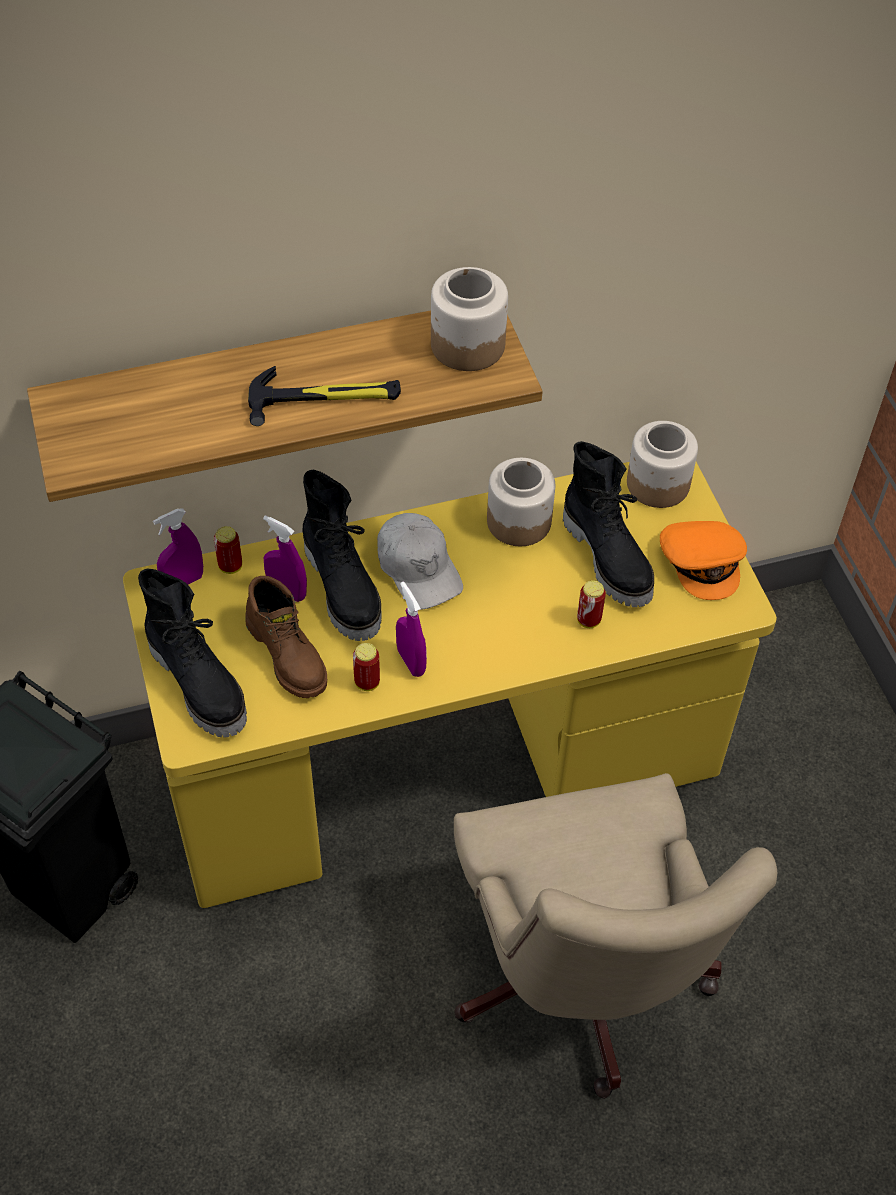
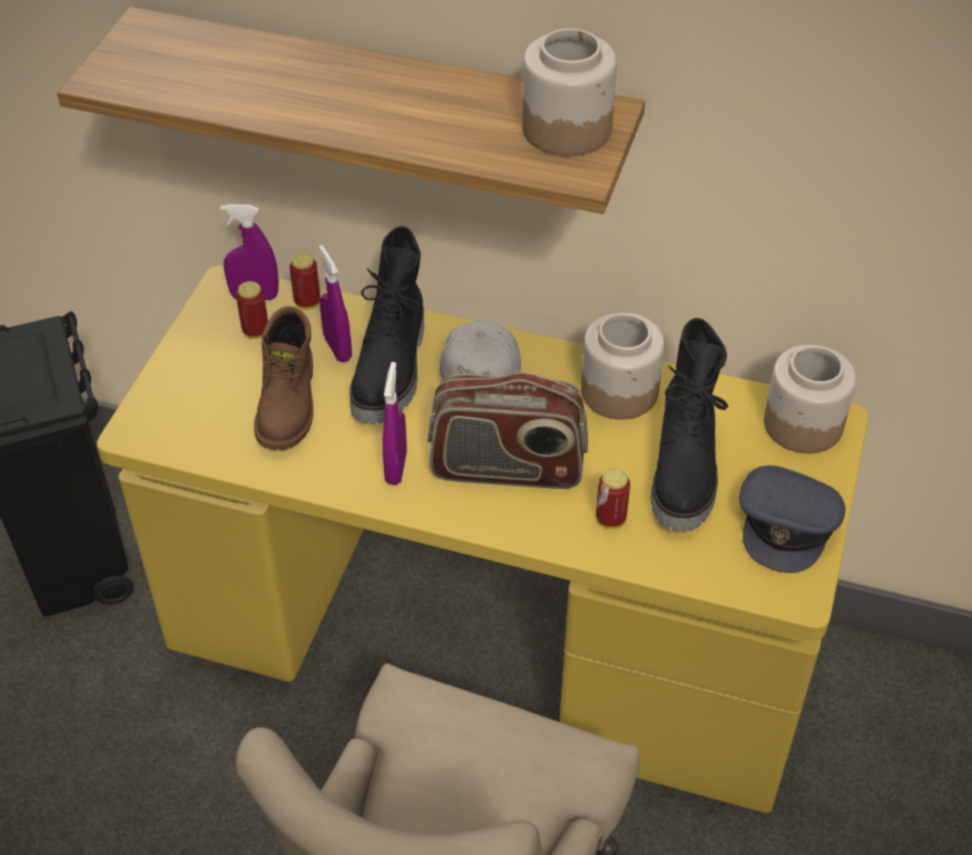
camera: 35 degrees right, 5 degrees down
(200, 684) = (189, 389): black boot -> none
(325, 397) = (378, 117): hammer -> none
(367, 682) = (337, 465): can -> can (255, 331)
(489, 620) = (507, 468): none -> radio
(702, 562) = (787, 524): orange cap -> grey cap

